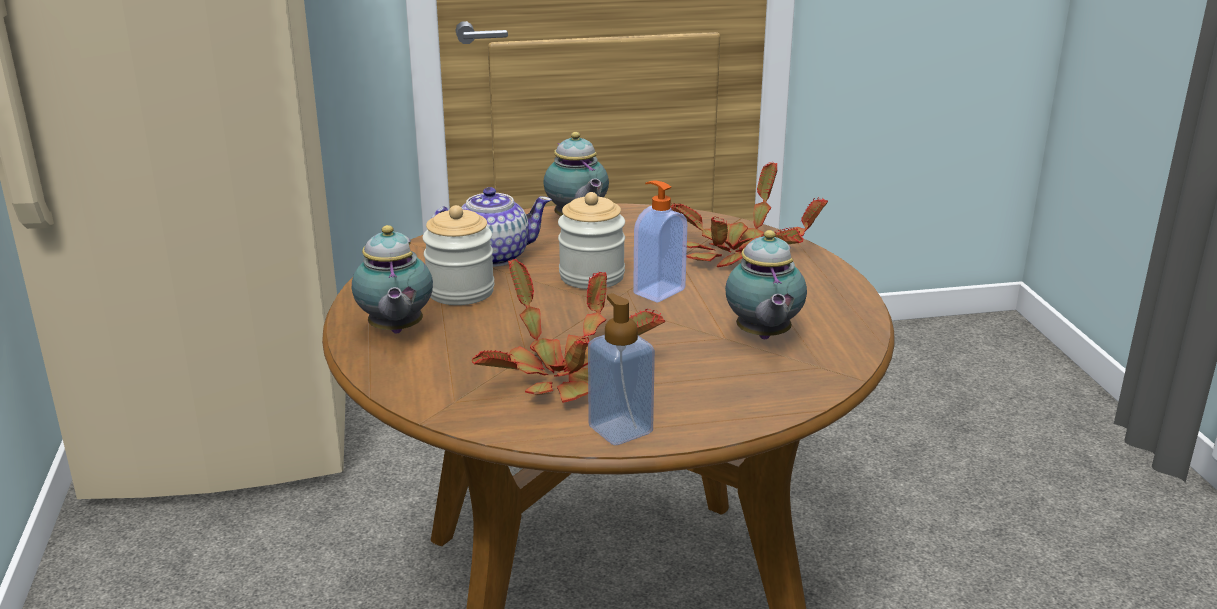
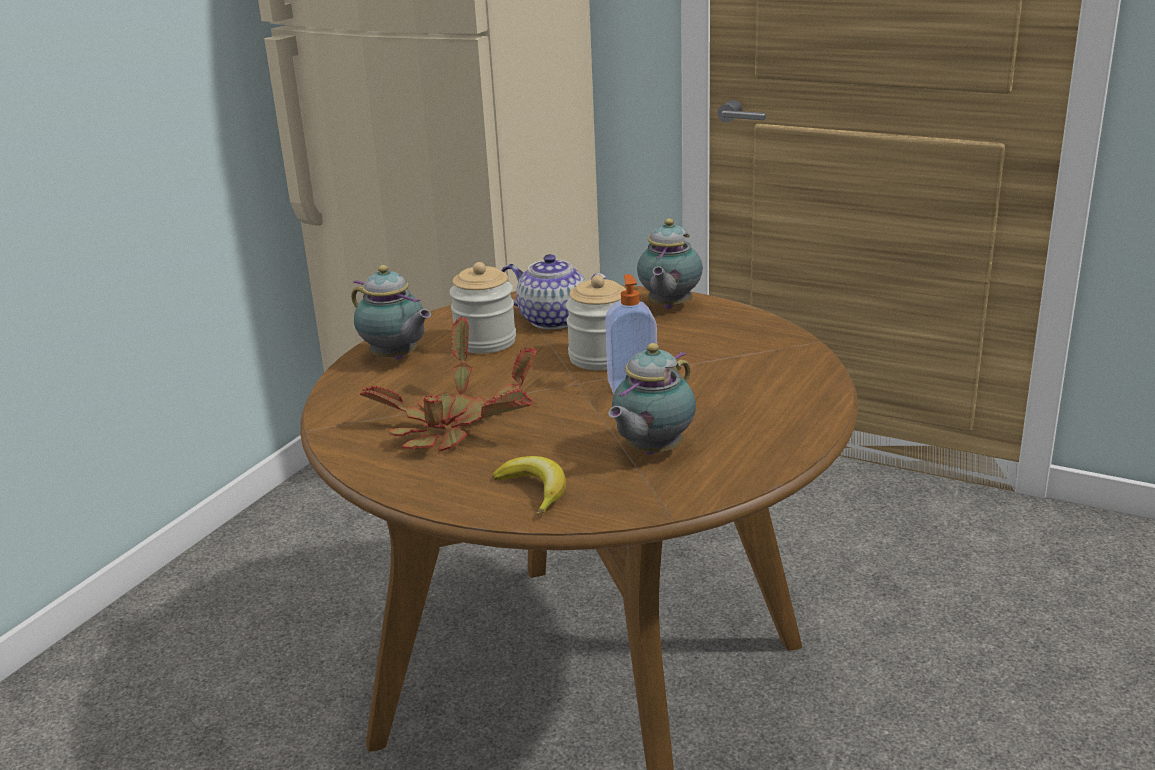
camera: 40 degrees right, 0 degrees up
(395, 331) = (396, 358): teapot -> teapot turned 75 degrees counterclockwise
(620, 429) = (417, 485): soap dispenser -> none
(727, 398) = (534, 491): none -> banana
(738, 252) = (761, 372): potted plant -> none

